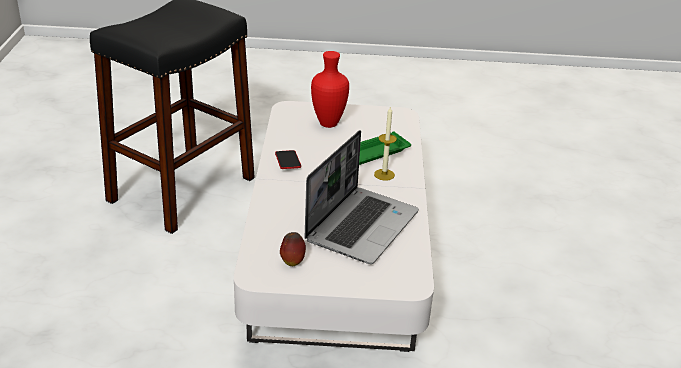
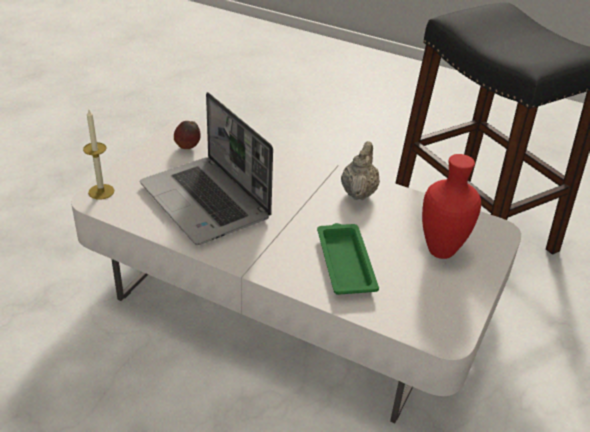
camera: 115 degrees right, 5 degrees up
(287, 162) = (358, 192): phone -> beige teapot
(384, 174) = (291, 253): candle -> candle (101, 191)

